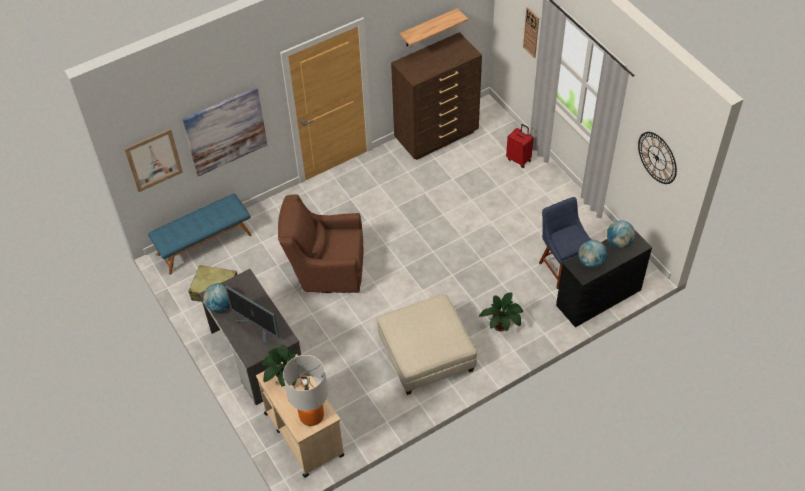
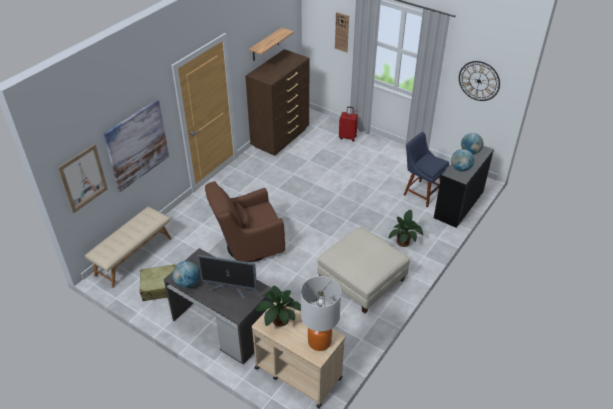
camera: 25 degrees left, 10 degrees down
(204, 244) = (133, 256): blue bench -> beige bench

